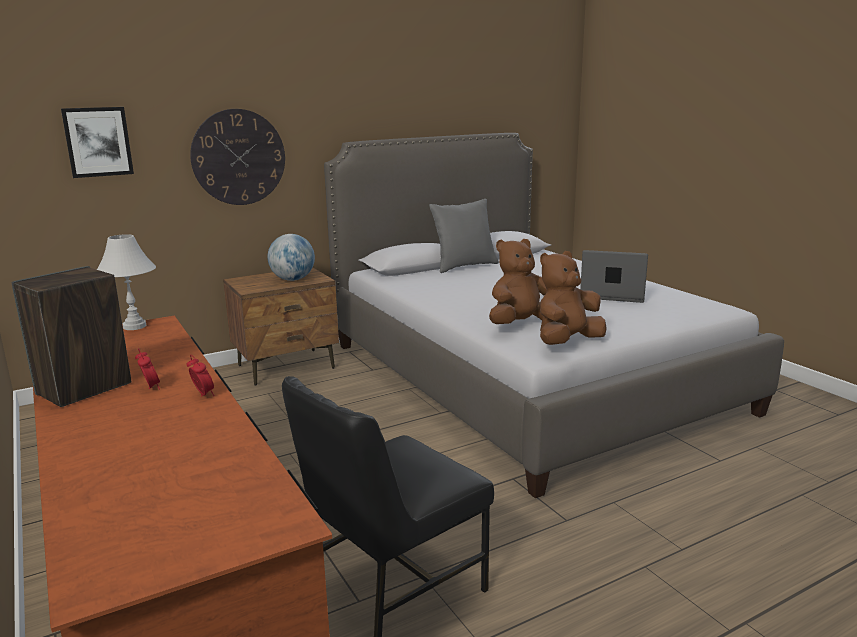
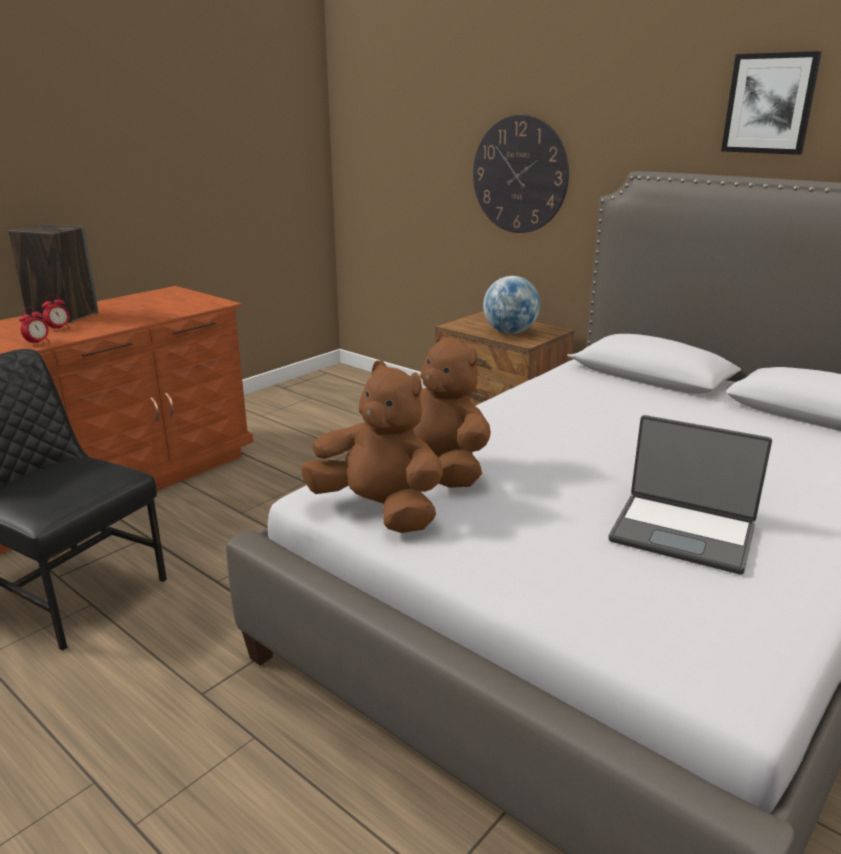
camera: 70 degrees right, 5 degrees up
(98, 142) = (407, 142): picture -> picture (769, 104)
(134, 326) = (206, 300): white table lamp -> none
(464, 266) = (701, 401): grey pillow -> none
(612, 295) = (683, 533): laptop -> laptop turned 120 degrees clockwise

